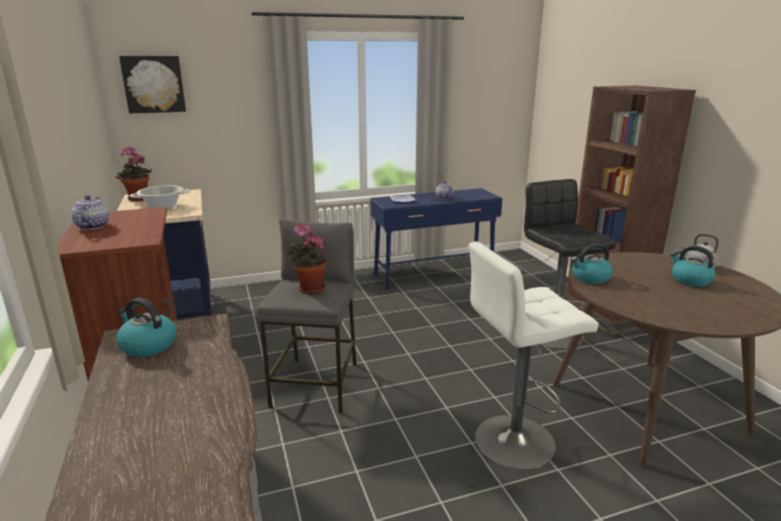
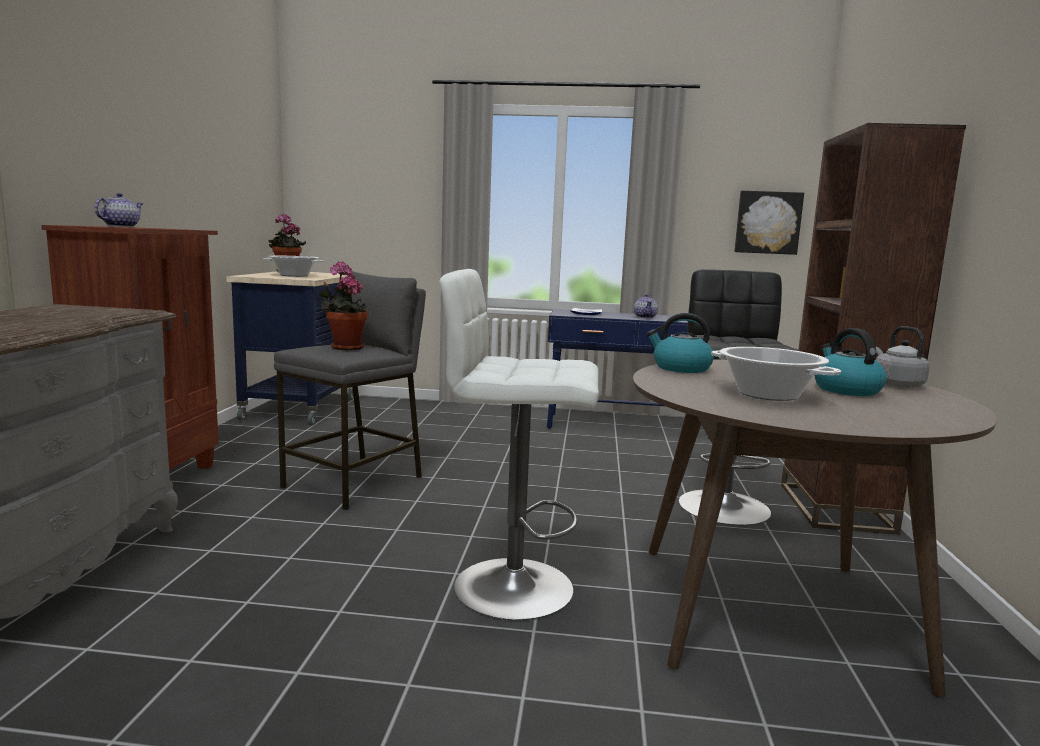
camera: 25 degrees right, 10 degrees down
(147, 345) = (58, 310): kettle -> none
(154, 84) = (330, 157): picture -> picture (767, 222)
(672, 299) = (768, 395): none -> cooking pot

